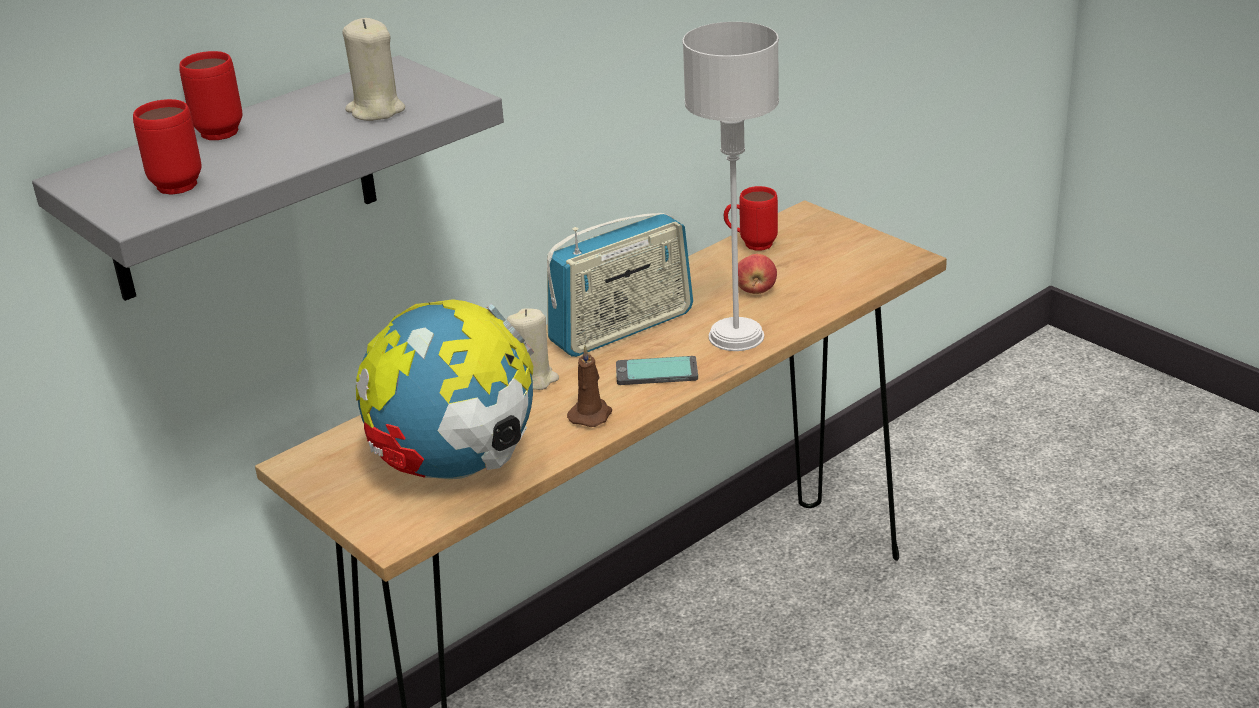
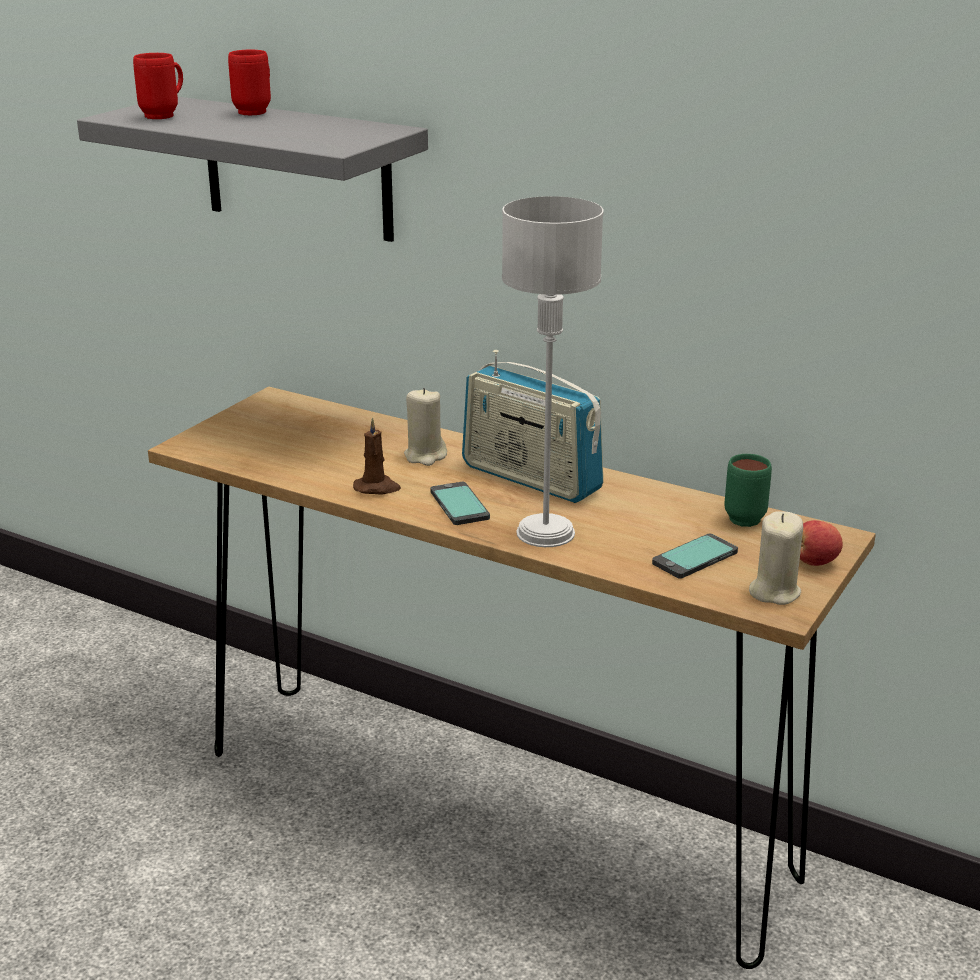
camera: 70 degrees right, 5 degrees down
(376, 110) = (304, 135): beige candle -> beige candle (774, 592)
(456, 466) = (283, 450): globe -> none
(751, 245) = (740, 516): red mug -> green mug
(756, 290) = (644, 531): apple -> apple (814, 562)
(813, 277) = (695, 558): none -> phone

